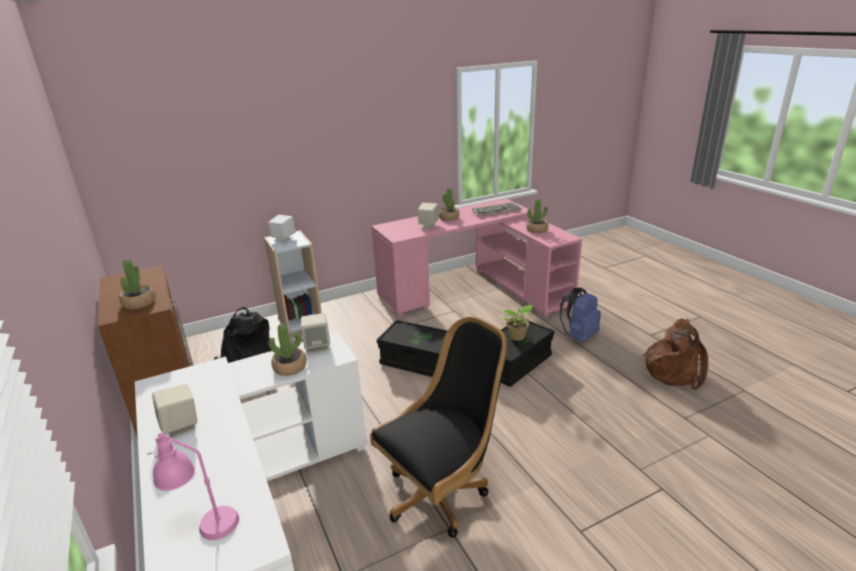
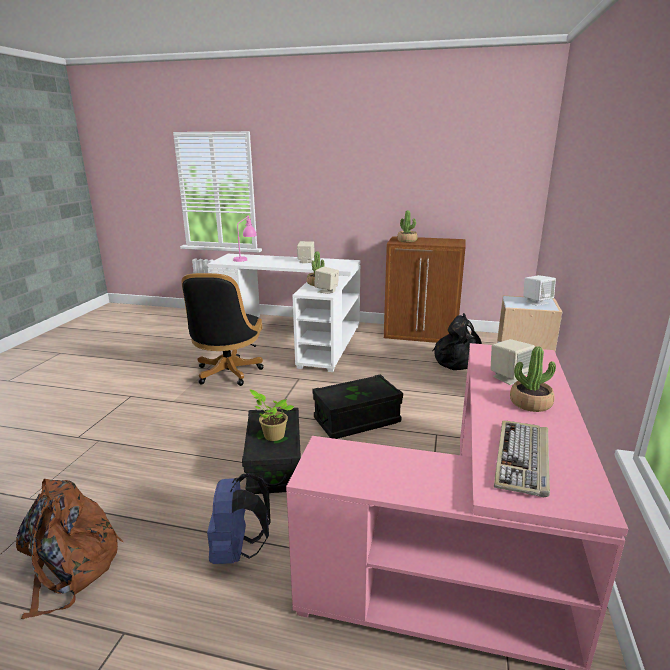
camera: 130 degrees right, 5 degrees down
(537, 230) = (390, 467): potted plant -> none

